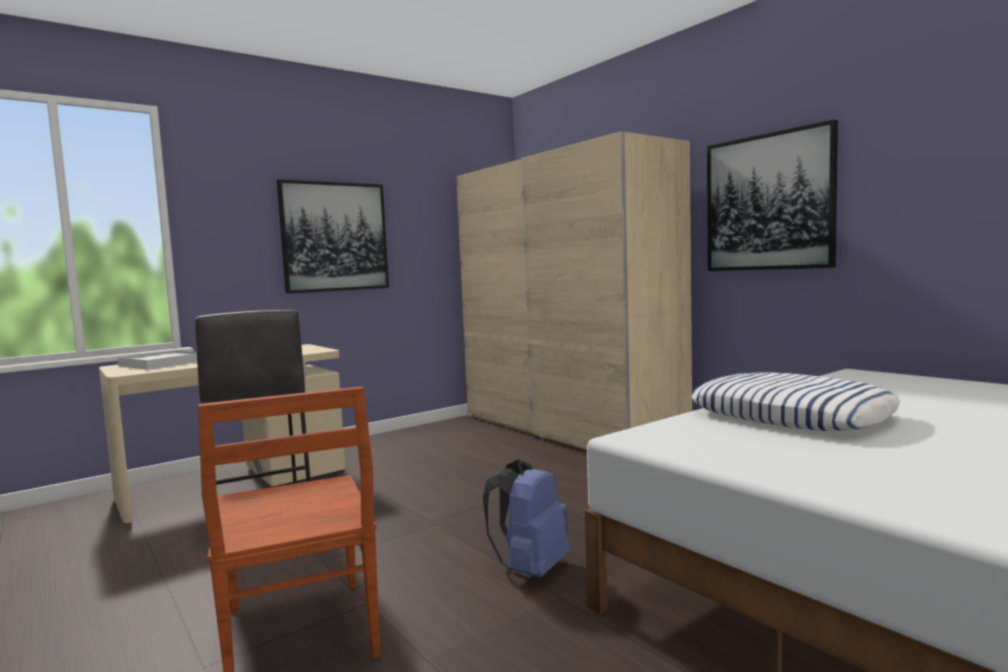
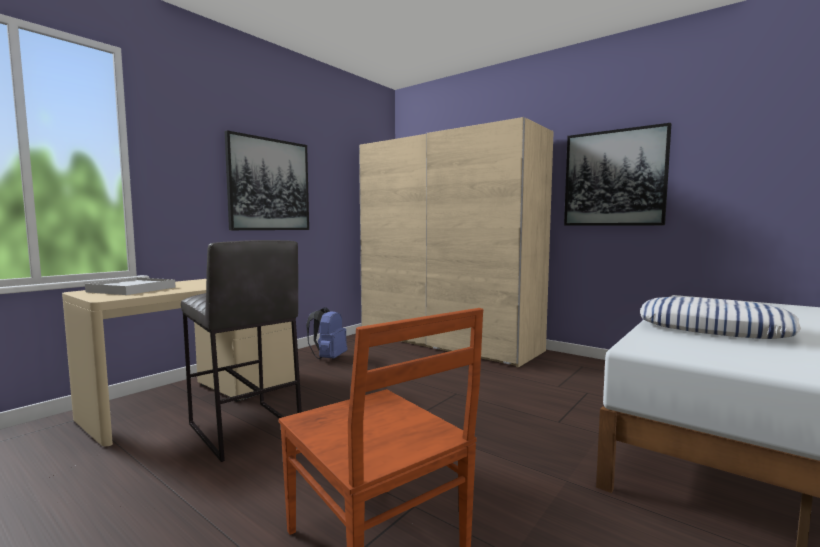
camera: 15 degrees left, 0 degrees up
(530, 569) = (522, 458): blue backpack -> blue backpack (328, 358)

